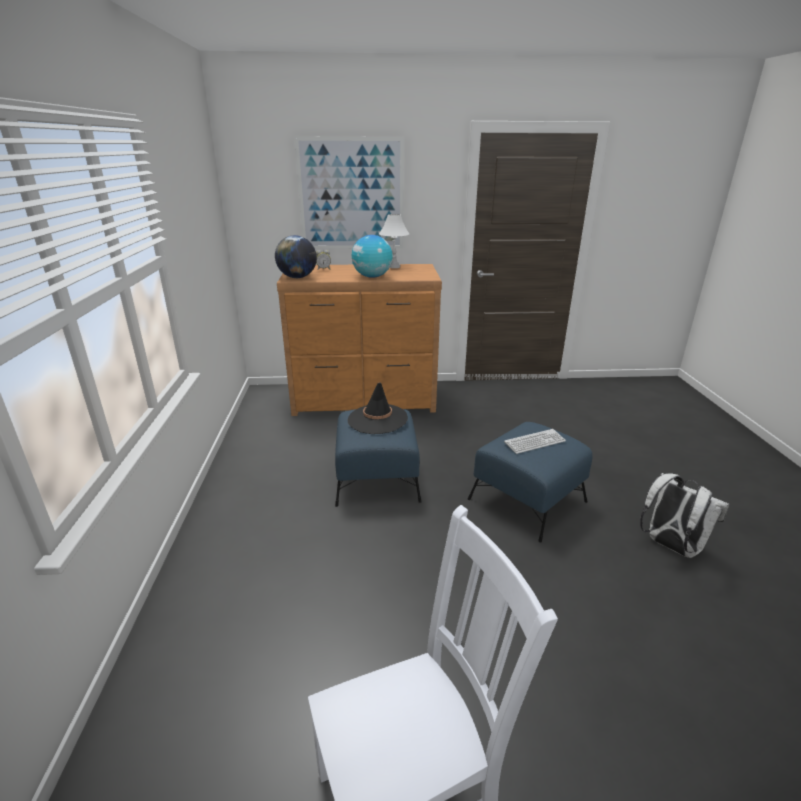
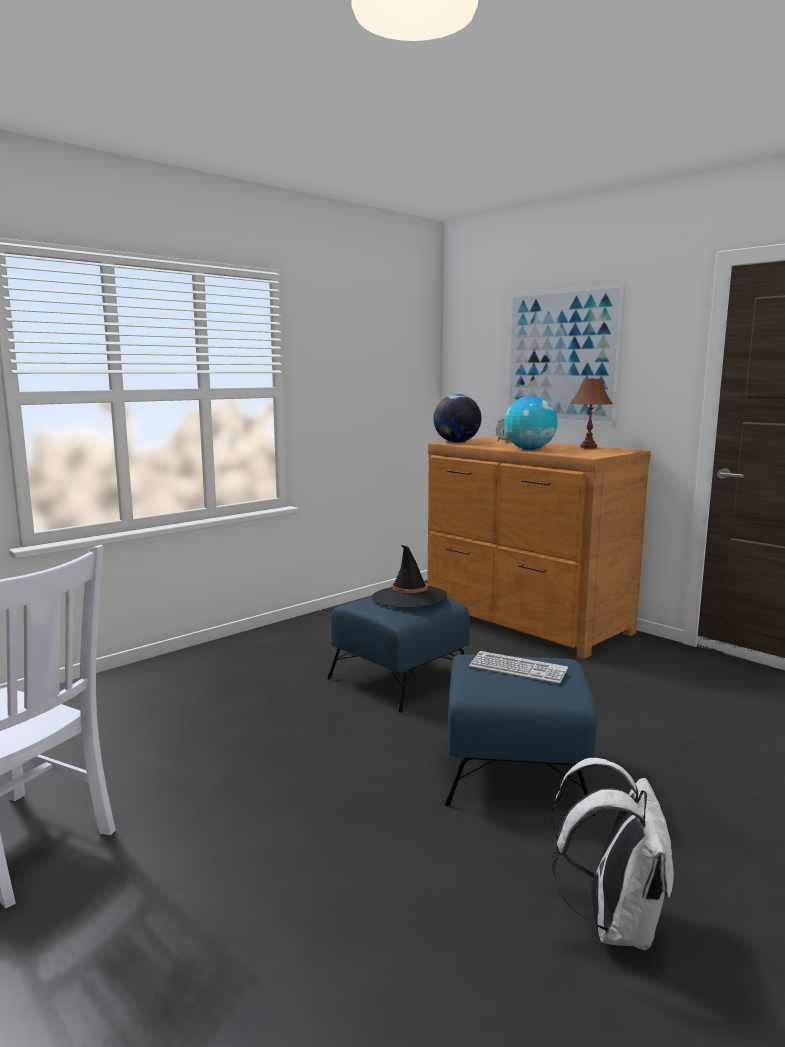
camera: 50 degrees right, 15 degrees down
(394, 267) = (588, 447): white table lamp -> brown table lamp

